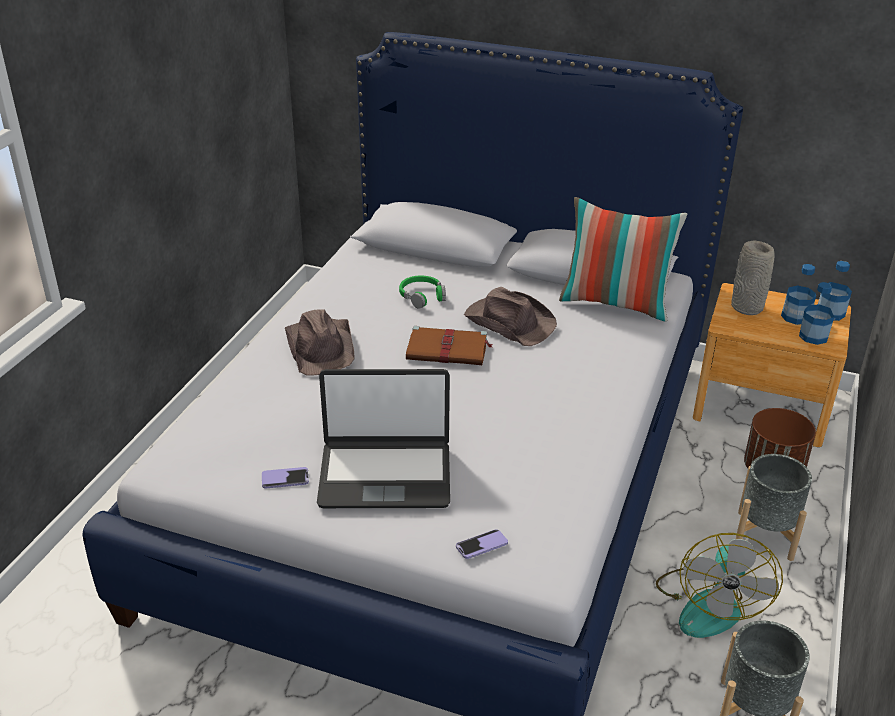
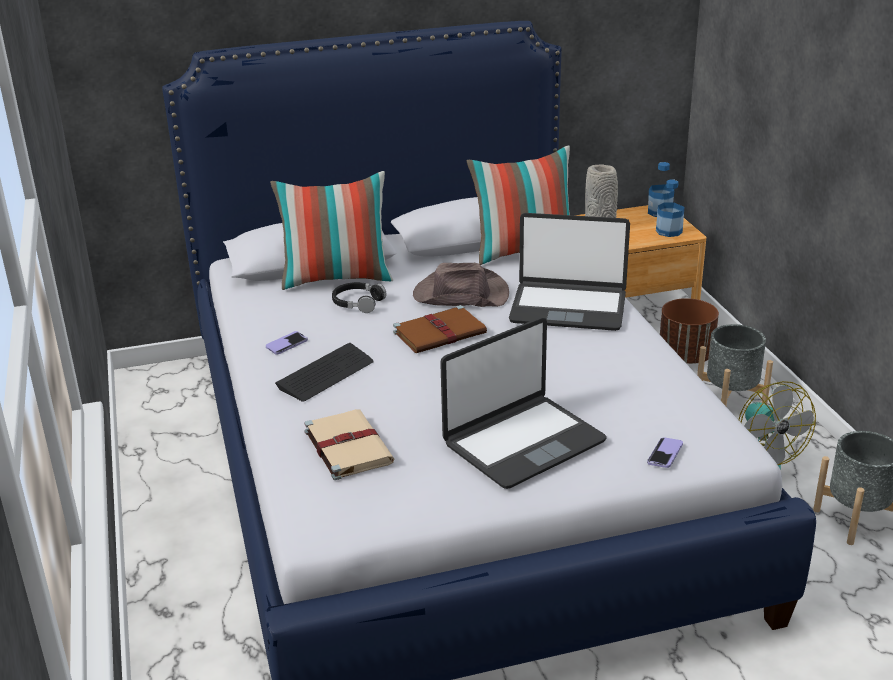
camera: 35 degrees left, 5 degrees down
(258, 413) = (347, 446): none -> beige book
(285, 479) = (444, 484): phone -> phone (287, 344)
(321, 347) = (326, 374): brown hat -> keyboard
(422, 296) = (357, 303): green headphones -> black headphones
(434, 268) = (336, 278): none -> pillow
(583, 372) = (568, 307): none -> laptop
(795, 317) = (640, 223): bottle -> none

